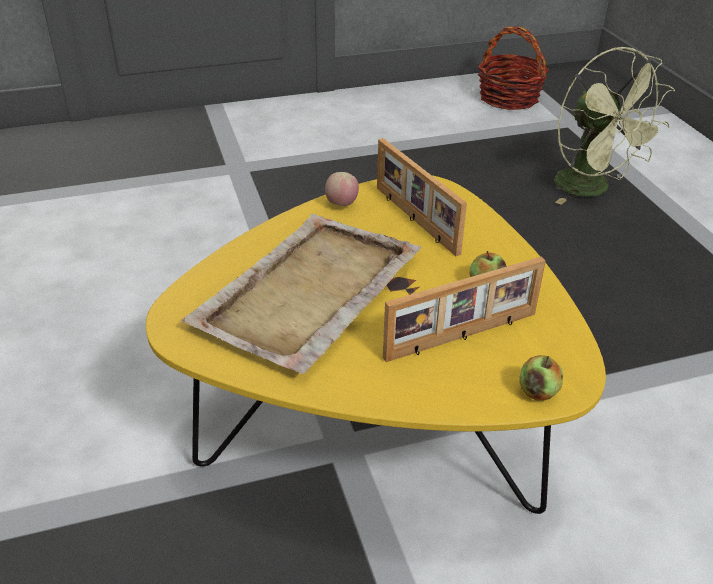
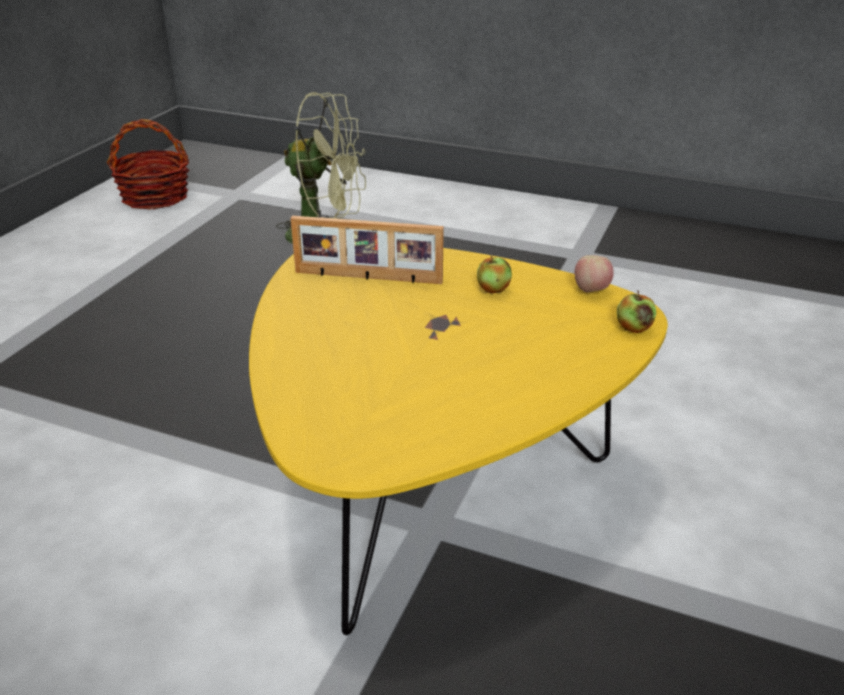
camera: 50 degrees left, 5 degrees down
(307, 293) = (392, 370): beige tray -> none
(342, 204) = (291, 298): apple -> apple (591, 290)
(462, 337) = (540, 327): picture frame -> none

